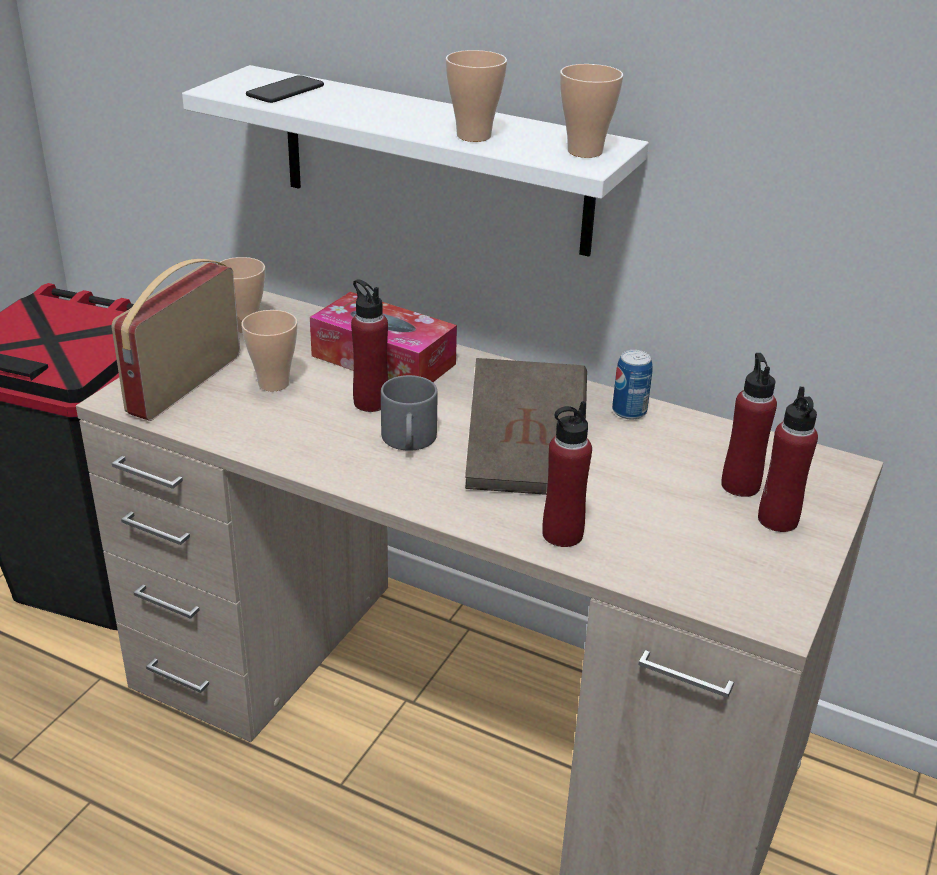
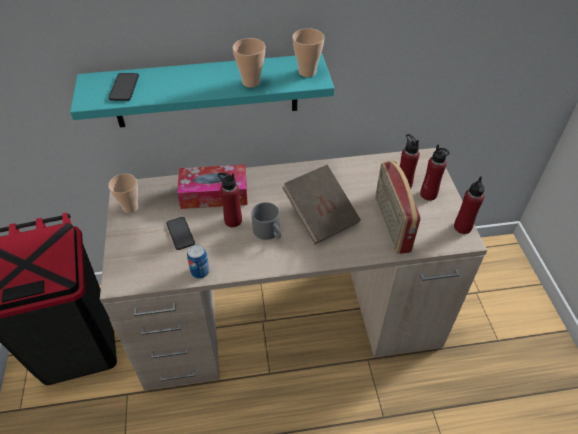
camera: 35 degrees left, 15 degrees up
(183, 384) = (139, 257): radio -> radio (391, 225)
(273, 383) = (180, 233): cup -> phone
(434, 161) = (206, 91): white shelf -> turquoise shelf
(562, 534) = (368, 245): red bottle -> red bottle (462, 227)
(629, 411) = (334, 170): can -> can (200, 271)

